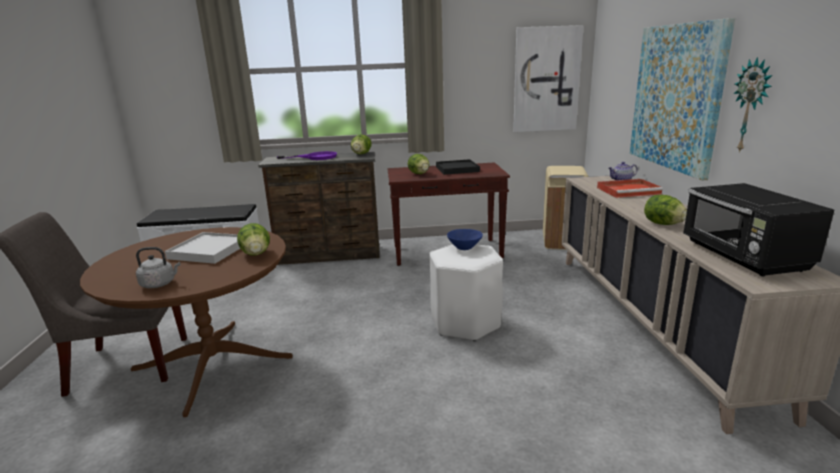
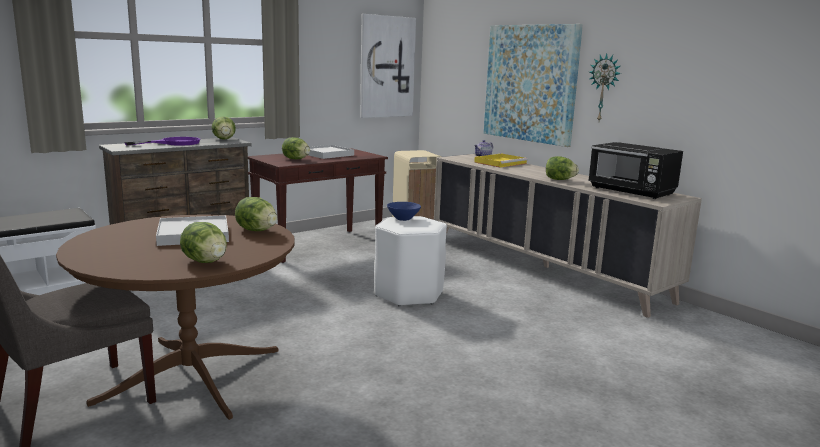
camera: 35 degrees left, 5 degrees down
(160, 284) = (205, 262): grey kettle -> lettuce
(457, 169) = (327, 154): black tray -> white tray
(629, 190) = (501, 163): red tray -> yellow tray

